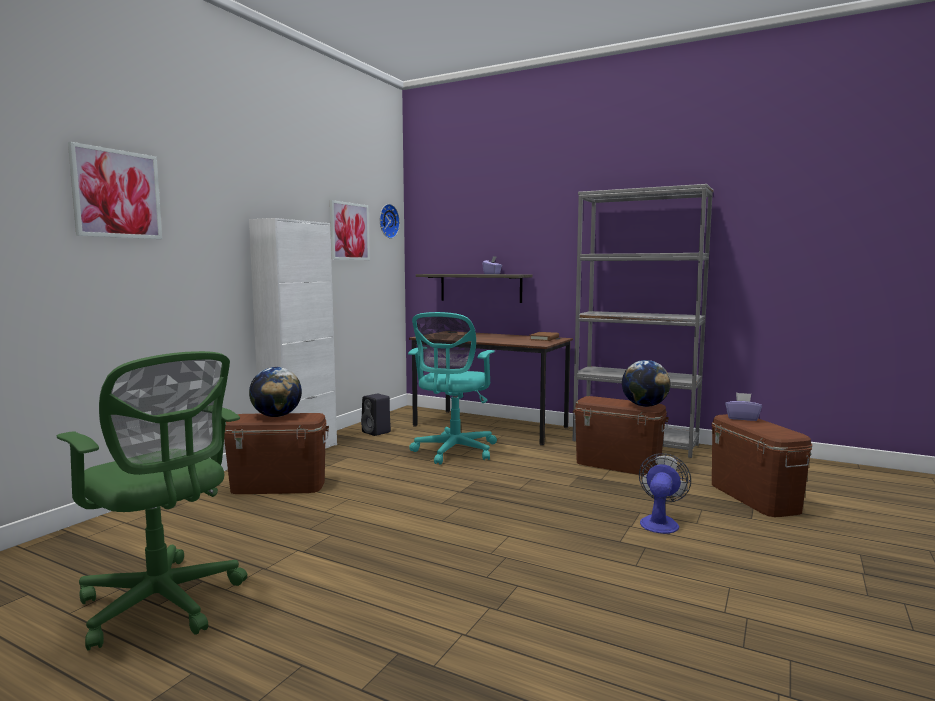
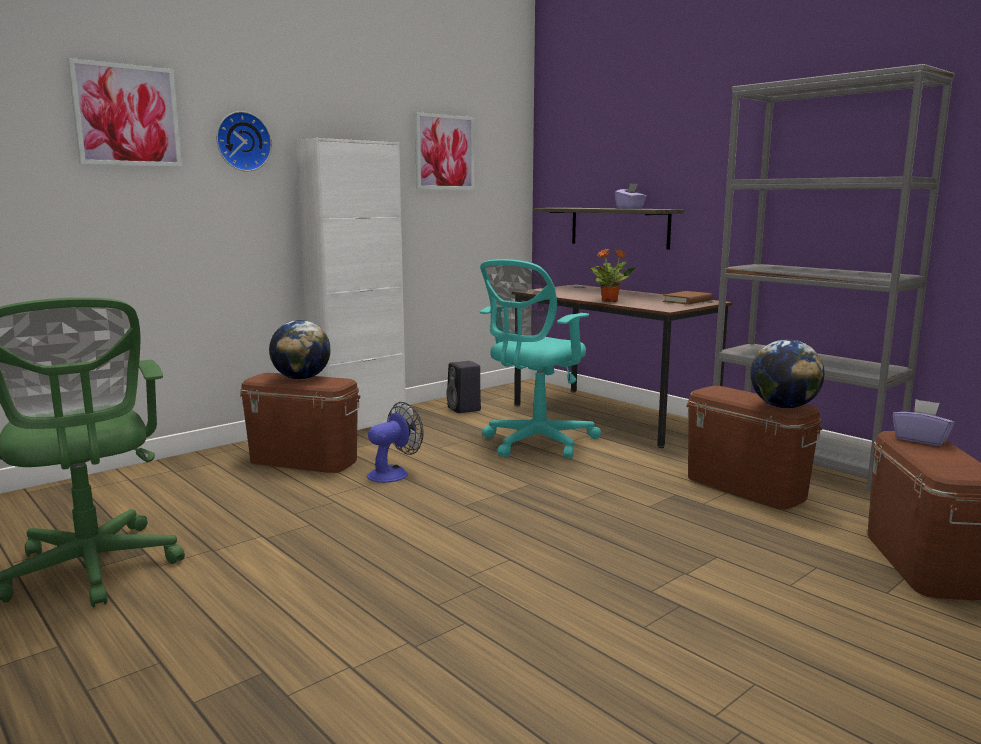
camera: 20 degrees right, 5 degrees up
(387, 221) = (505, 137): wall clock -> wall clock (242, 141)
(493, 341) = (610, 301): none -> potted plant
(660, 522) = (734, 575): fan -> fan (394, 473)

